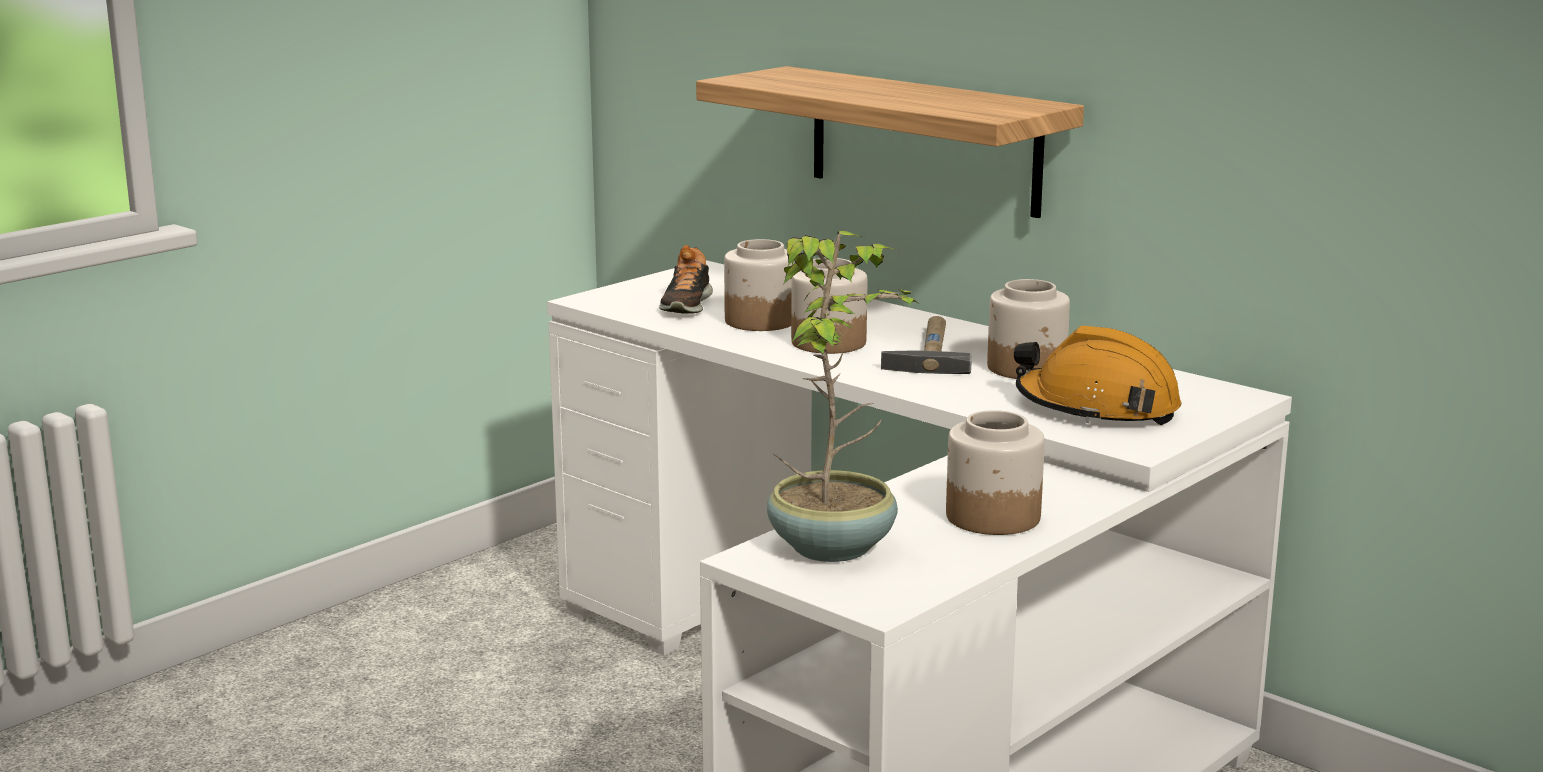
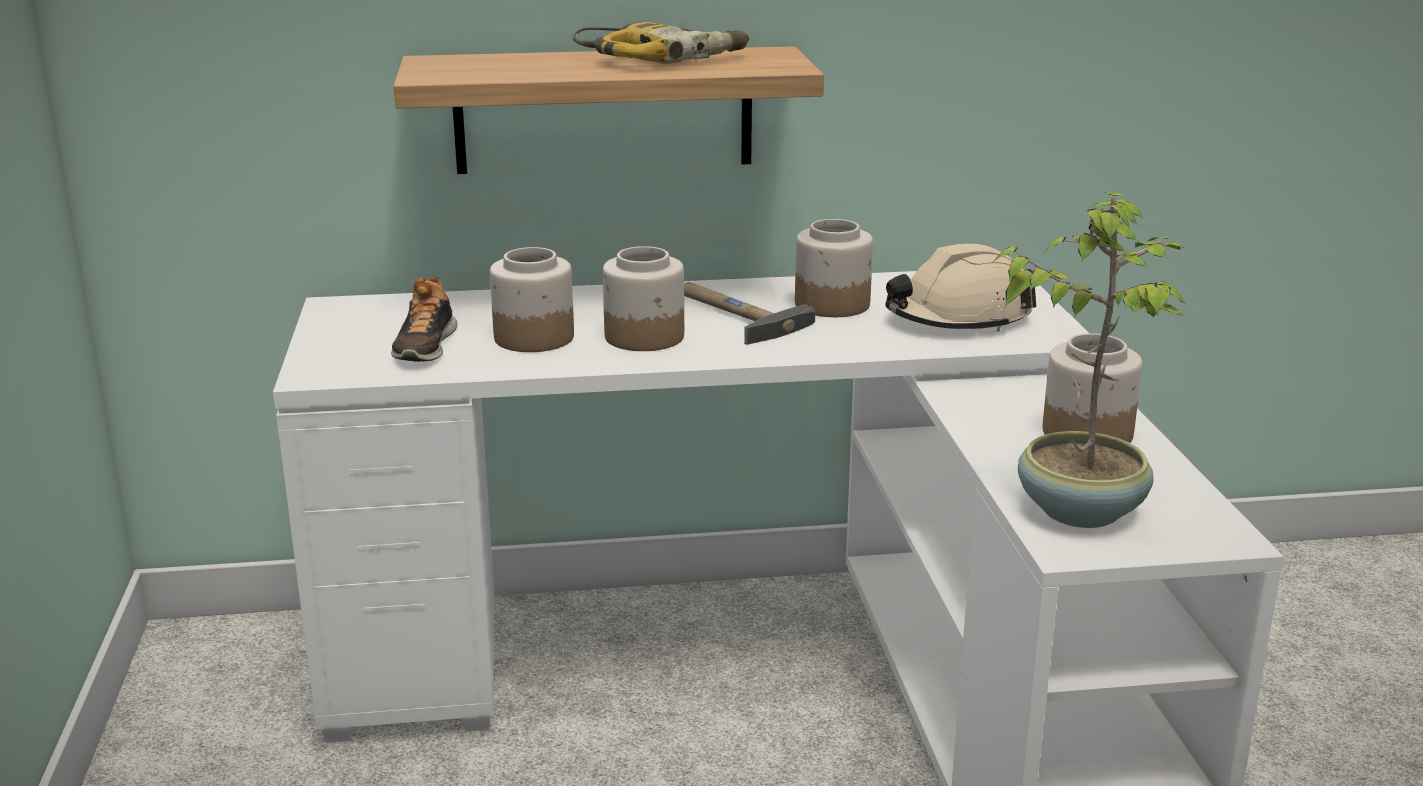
camera: 50 degrees left, 5 degrees up
(686, 305) = (425, 346): shoe -> shoe turned 45 degrees clockwise
(935, 95) = (664, 58): none -> power drill
(1097, 408) = (958, 318): orange hard hat -> beige hard hat

